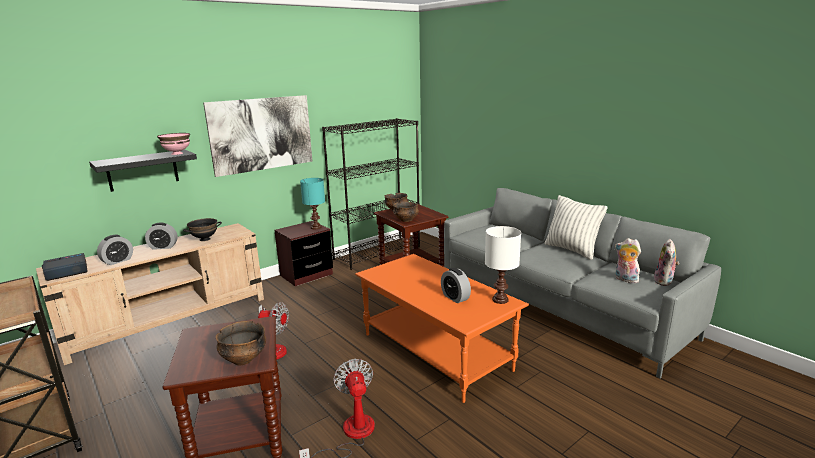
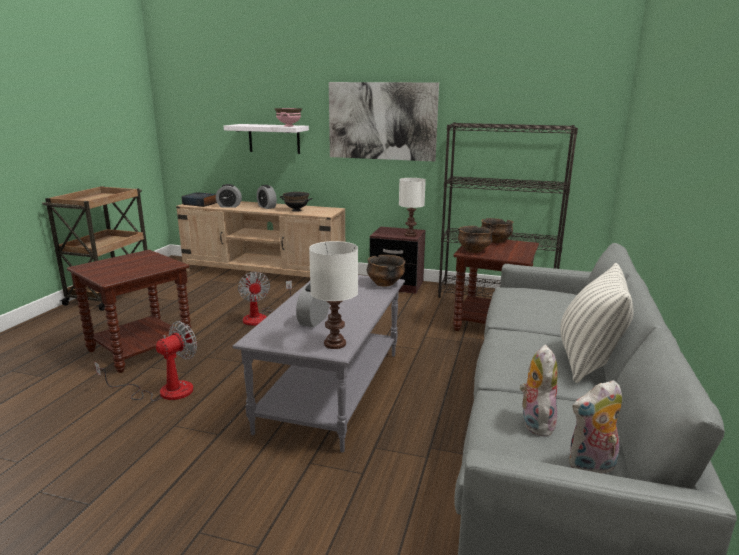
camera: 55 degrees right, 0 degrees up
(142, 170) = (274, 138): black shelf -> white shelf
(243, 359) = (112, 274): bowl -> bowl (385, 284)
(316, 227) = (410, 235): turquoise table lamp -> white table lamp
(436, 351) = (333, 390): orange coffee table -> grey coffee table

